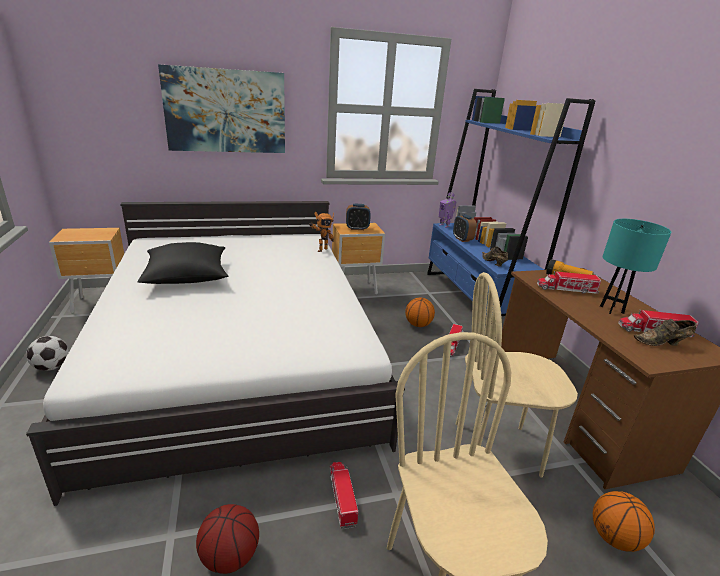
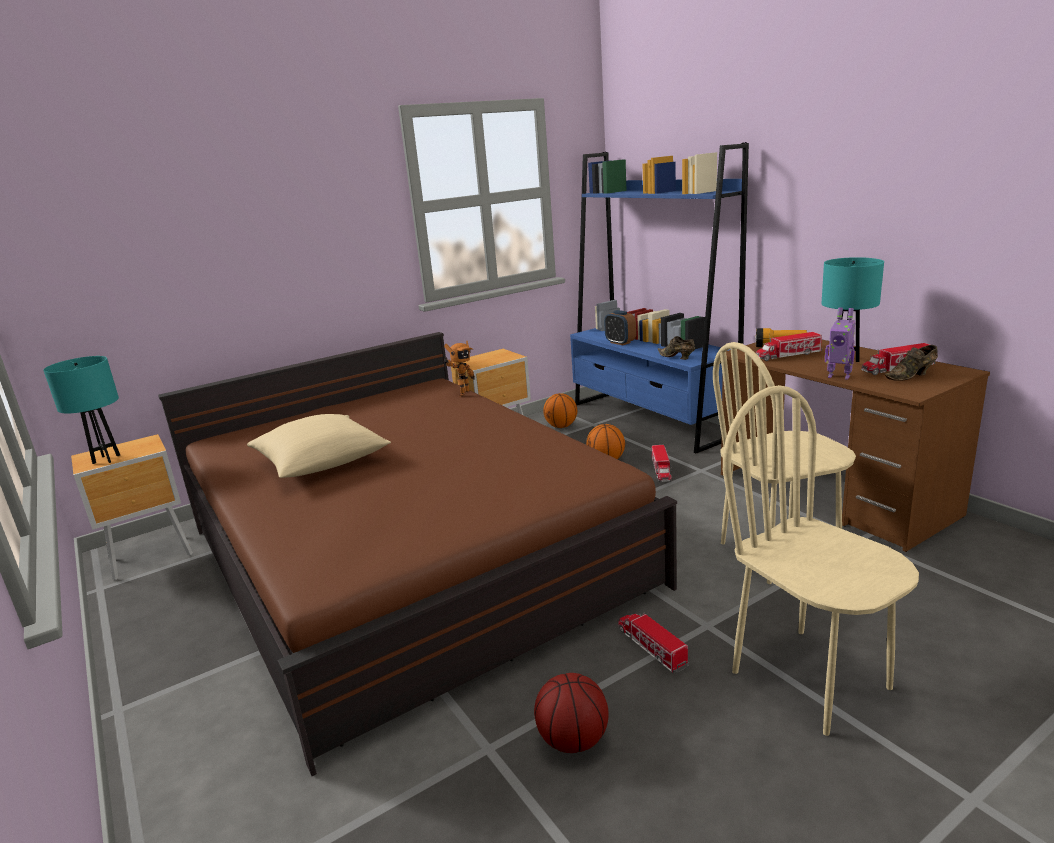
camera: 15 degrees left, 5 degrees down
(52, 367) = (152, 647): football -> none
(75, 237) = (106, 459): none -> turquoise table lamp
(187, 276) = (321, 462): black pillow -> beige pillow
(226, 111) = (280, 237): picture -> none
(238, 354) = (407, 555): white bed -> brown bed
(357, 228) = (487, 359): alarm clock -> none
(444, 225) = (586, 333): toy robot -> toy robot (839, 376)
(614, 538) = (938, 588): basketball -> basketball (561, 426)

